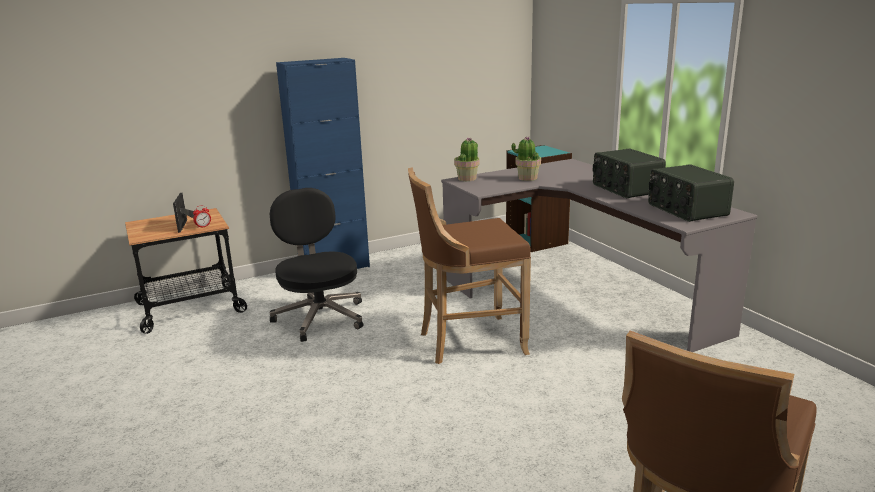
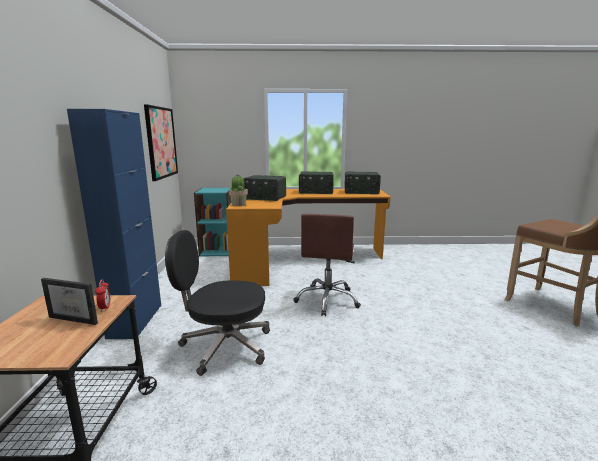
camera: 65 degrees left, 5 degrees down
(468, 342) = (327, 300): brown stool -> brown office chair
(480, 78) = (161, 142): none -> picture
(527, 178) = (264, 198): potted plant -> radio
(581, 293) = (300, 260): grey desk -> orange desk

